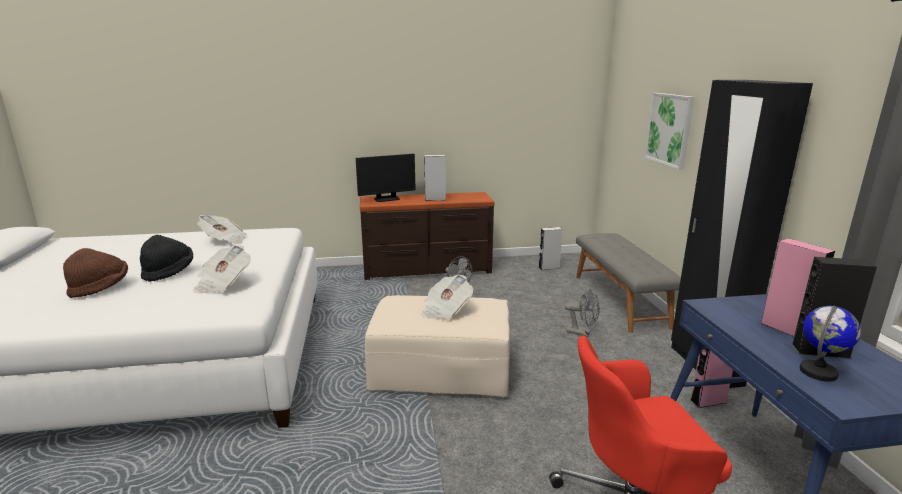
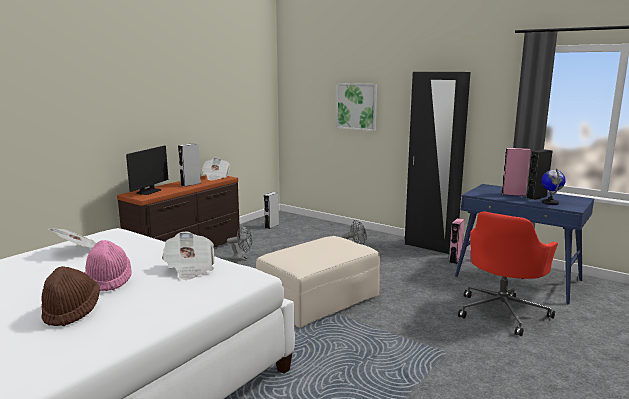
camera: 45 degrees left, 5 degrees down
(169, 272) = (109, 280): black hat -> pink hat
(445, 310) = (323, 248): newspaper -> newspaper (216, 177)
(620, 300) = (343, 231): grey bench -> none

